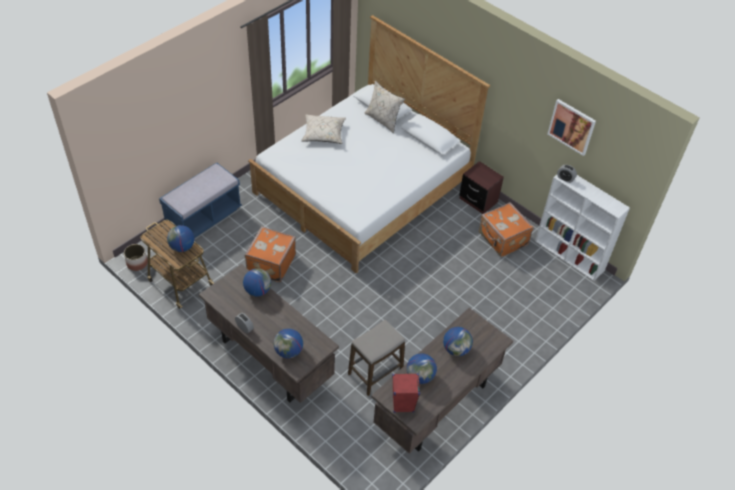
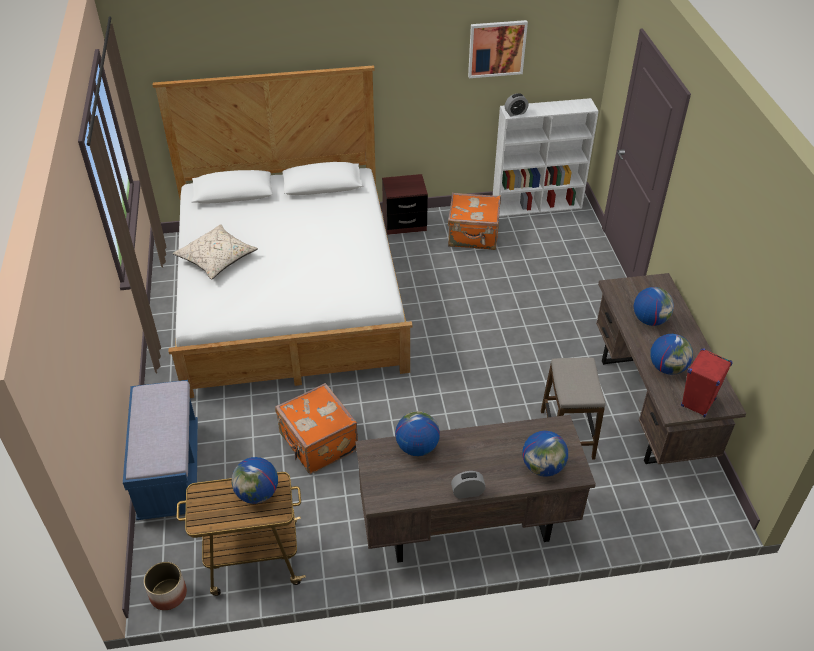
camera: 50 degrees left, 5 degrees down
(383, 120) = (254, 203): beige pillow -> none

